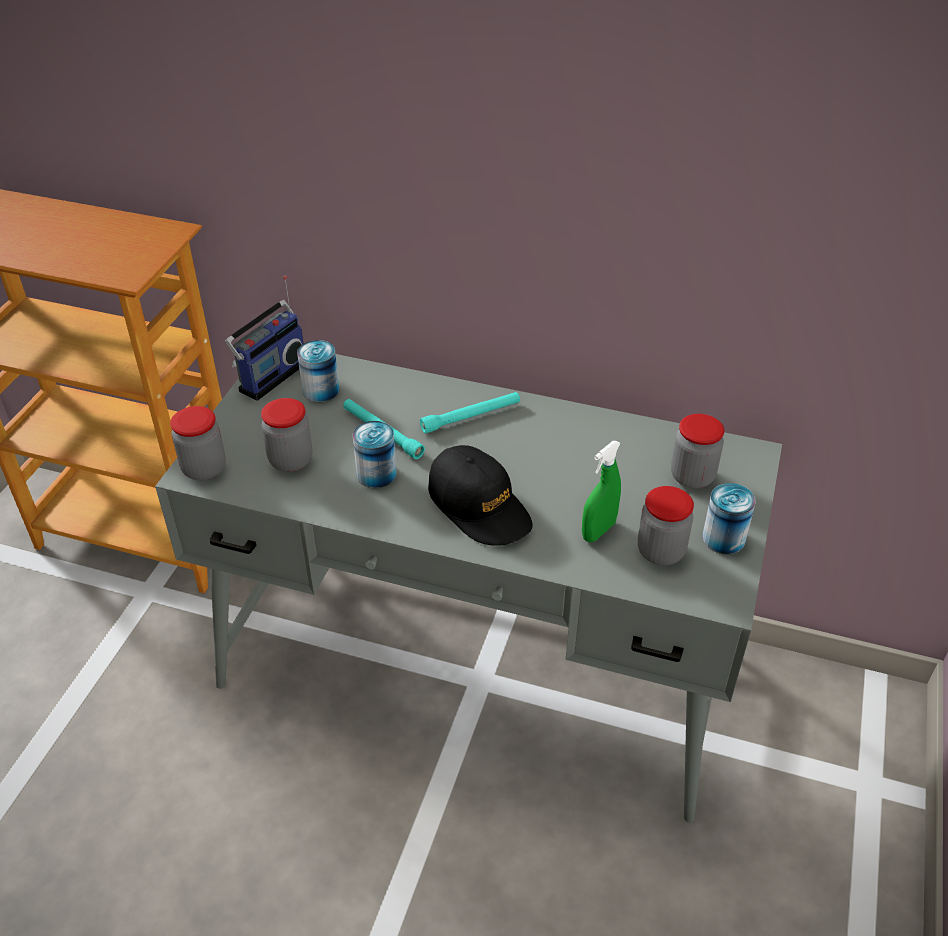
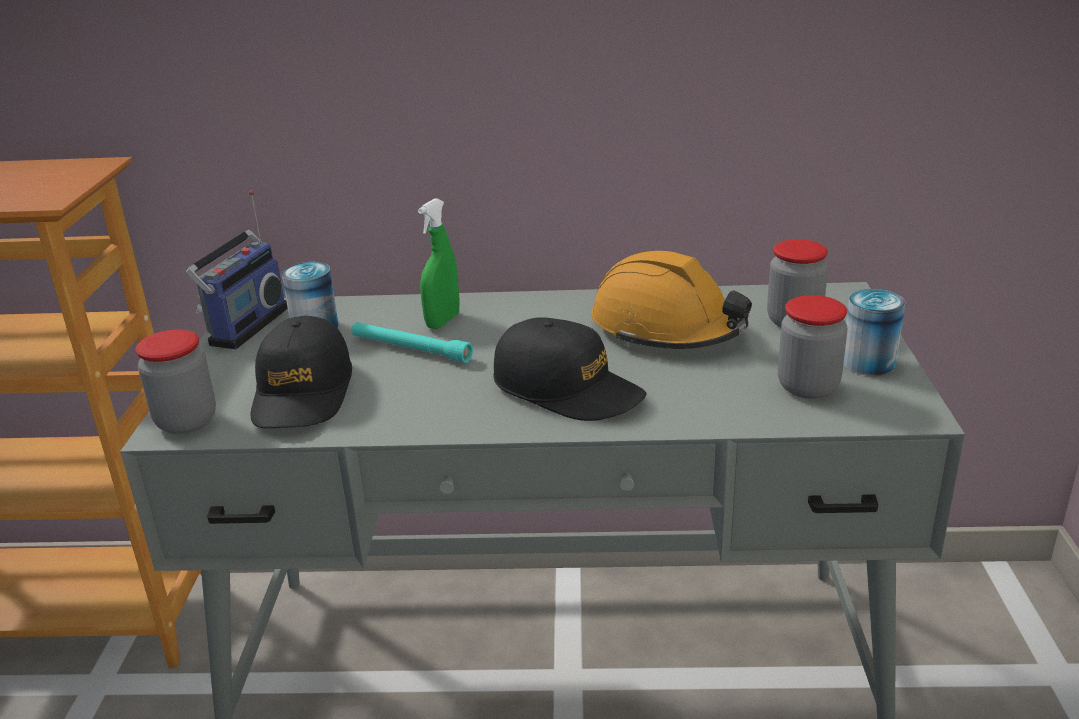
camera: 15 degrees left, 15 degrees down
(291, 460) = (303, 393): jar -> black cap
(376, 474) = (421, 385): can -> none
(471, 417) = (511, 318): turquoise flashlight -> none
(586, 460) = (667, 329): none -> orange hard hat
(598, 531) = (723, 383): green spray bottle -> green spray bottle (443, 321)

